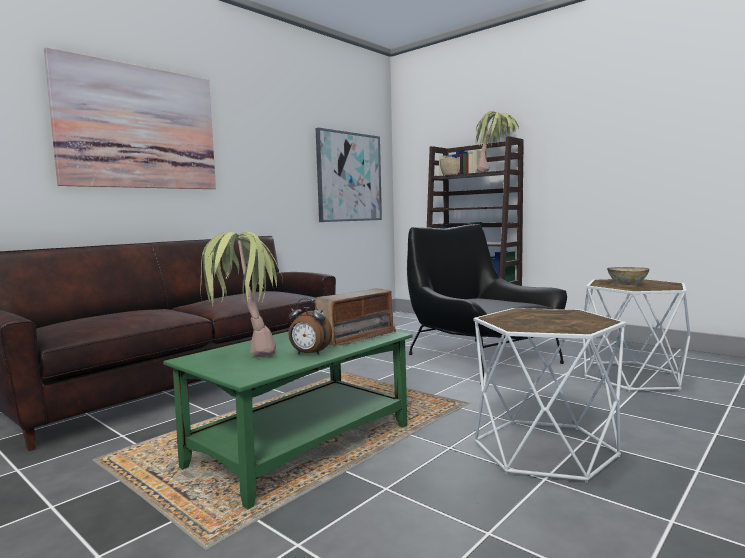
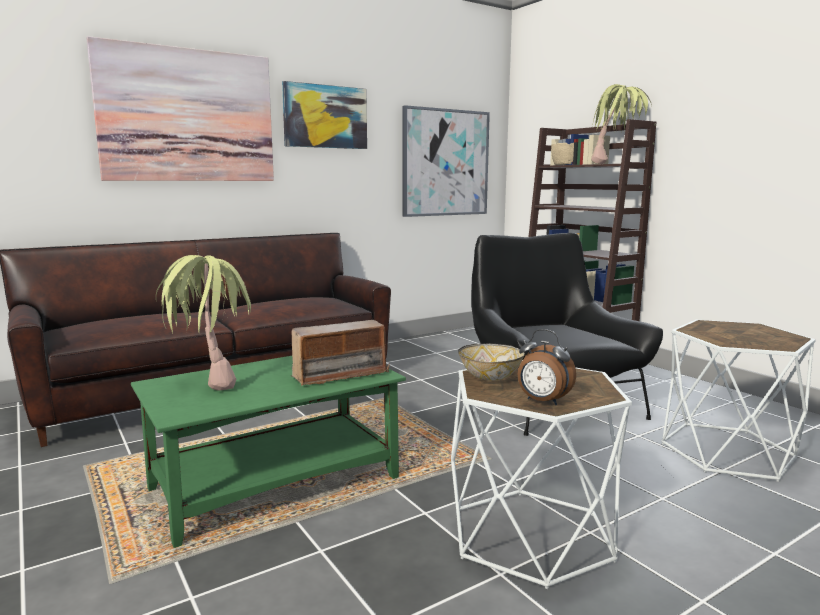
camera: 15 degrees right, 5 degrees up
(256, 134) = (325, 117): none -> picture
(309, 354) = (268, 392): alarm clock -> alarm clock (542, 401)
(626, 284) = (728, 333): bowl -> bowl (489, 377)

